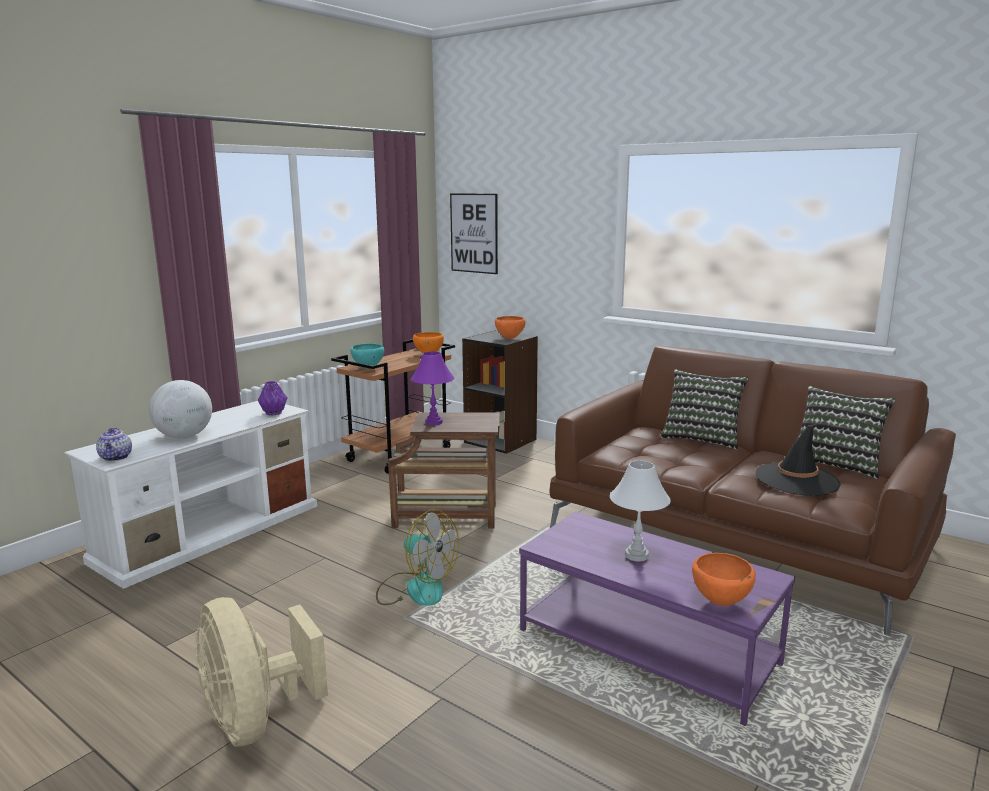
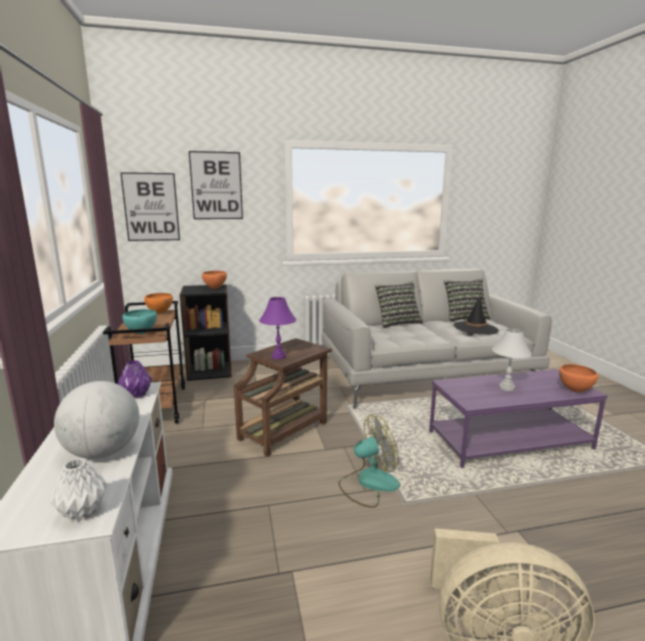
camera: 50 degrees left, 0 degrees up
(116, 458) = (83, 513): teapot -> white vase
(537, 209) = (216, 186): none -> picture
(738, 537) = (425, 373): brown sofa -> grey sofa

